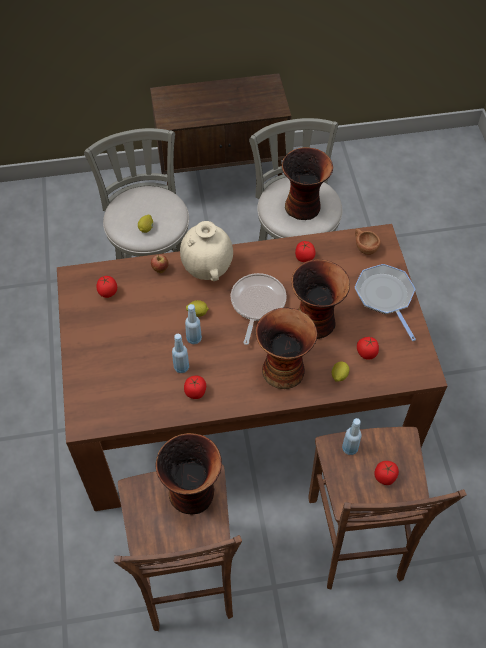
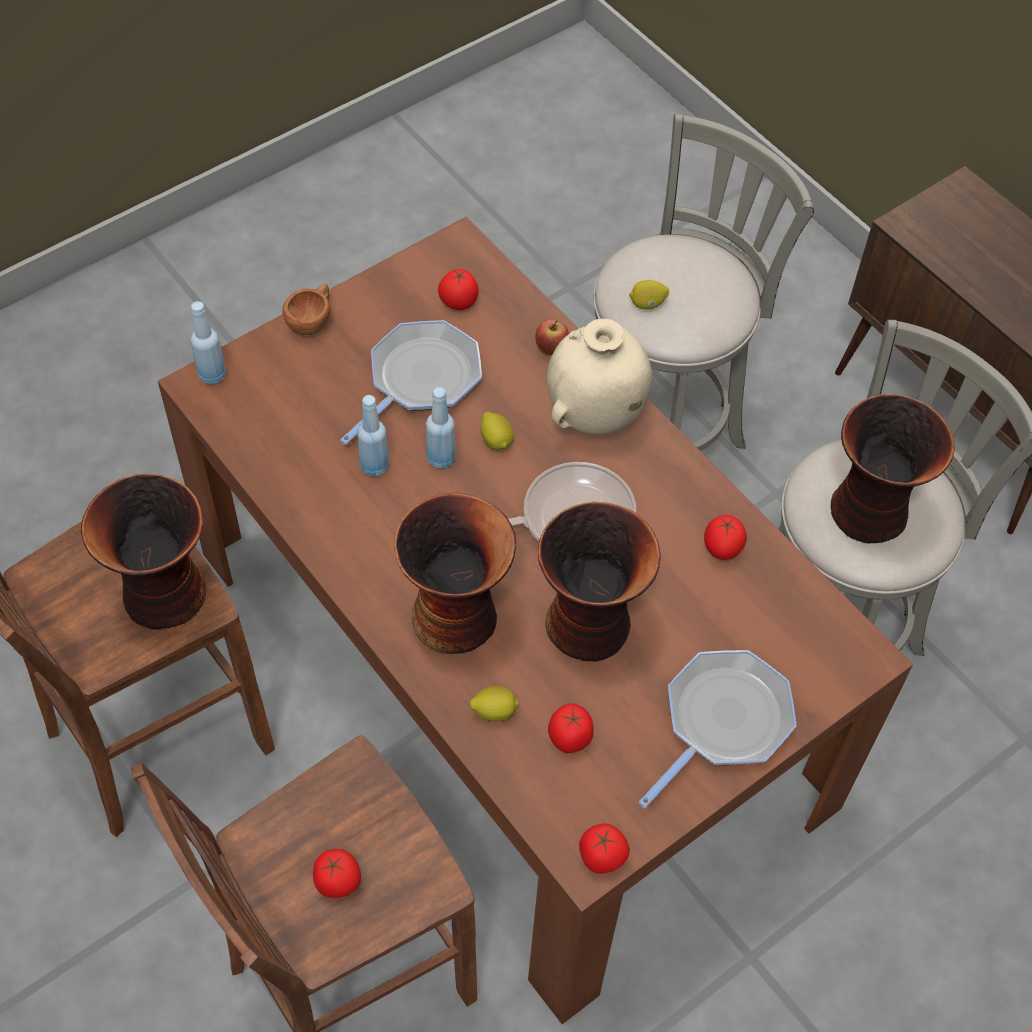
camera: 60 degrees right, 0 degrees up
(143, 327) = (420, 379): none -> frying pan
(195, 392) = (337, 508): tomato -> tomato (602, 858)
(350, 448) = (368, 800): blue bottle -> blue bottle (212, 375)
(364, 247) = (817, 638): brown cup -> brown cup (312, 321)

